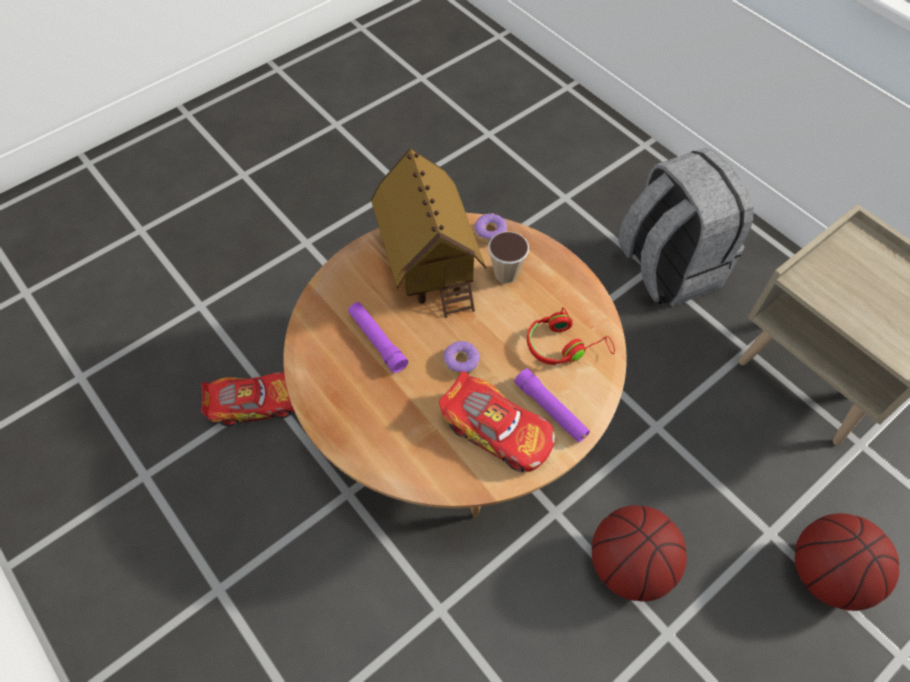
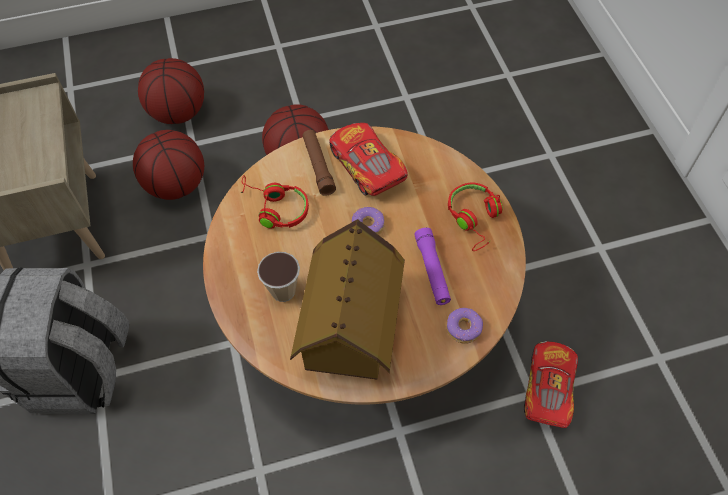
camera: 155 degrees left, 0 degrees up
(254, 403) = (548, 389): toy car -> toy car turned 90 degrees clockwise
(352, 411) = (474, 219): none -> red headphones
(490, 233) = (271, 342): donut -> donut (464, 328)
(551, 410) = (318, 166): purple flashlight -> brown flashlight
(740, 470) = (177, 184): none -> basketball

